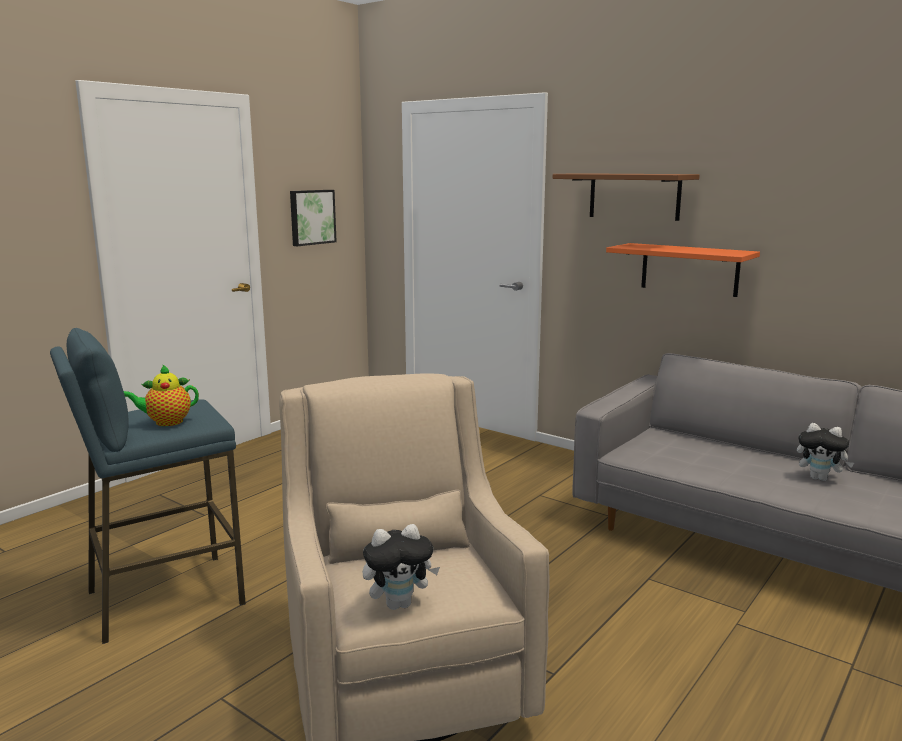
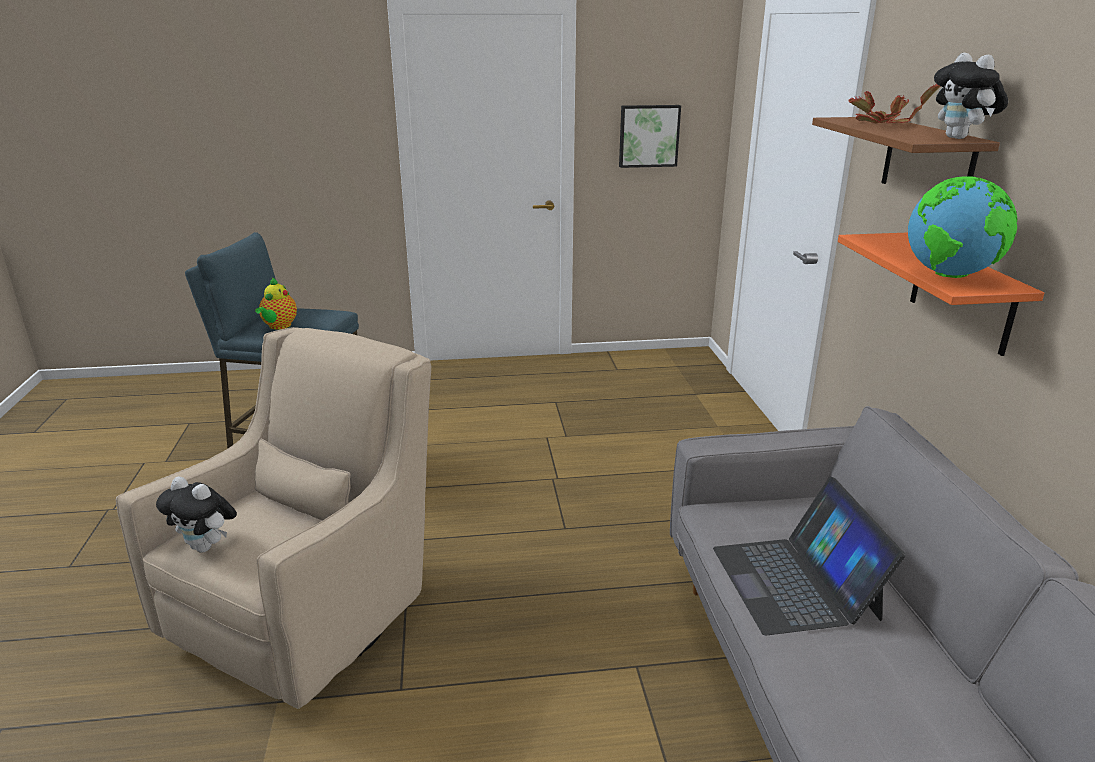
camera: 45 degrees right, 10 degrees up
(165, 422) = (279, 326): teapot -> teapot turned 105 degrees counterclockwise
(607, 173) = (883, 124): none -> potted plant
(712, 251) = (950, 276): none -> globe
(720, 464) = (795, 582): none -> laptop
(820, 478) = (897, 677): plush toy -> plush toy (960, 138)

